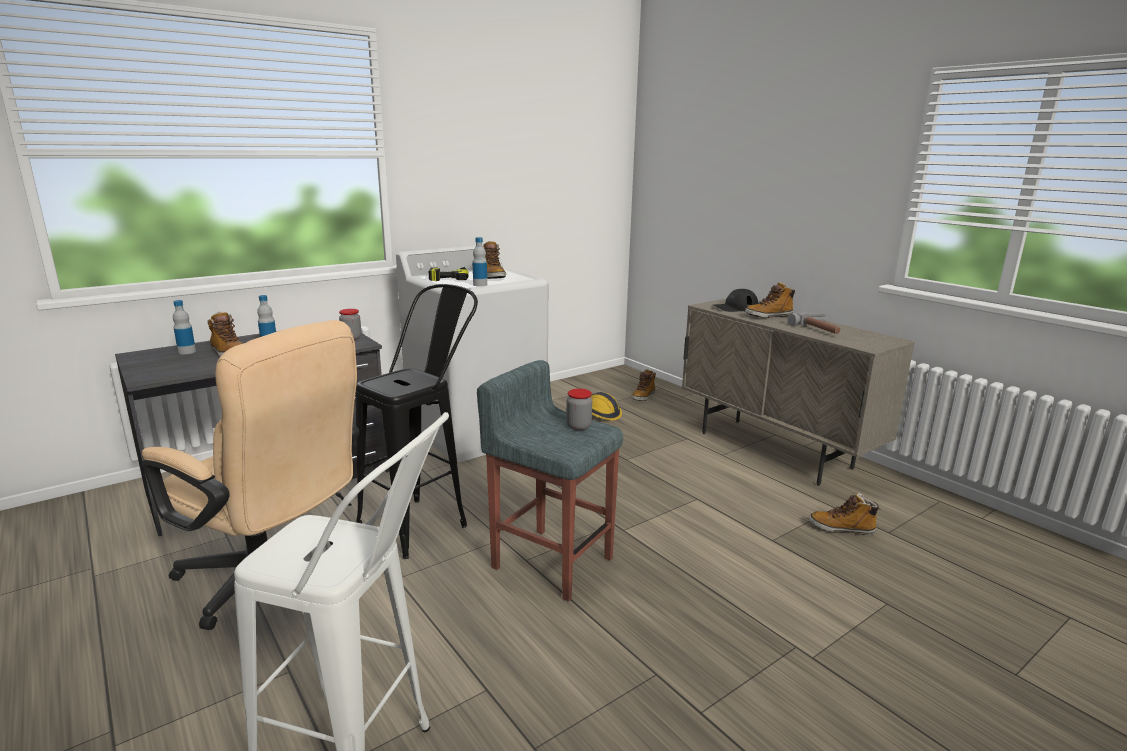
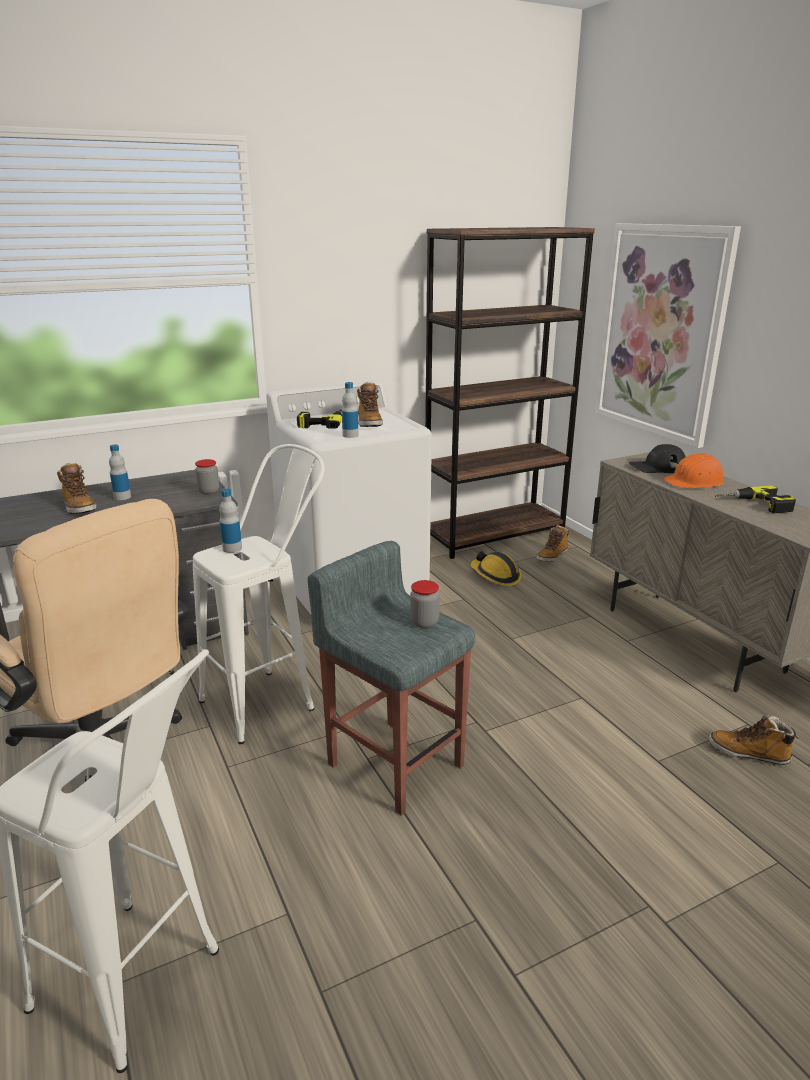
camera: 10 degrees right, 5 degrees up
(187, 352) = (39, 503): bottle -> bottle (232, 548)
(425, 521) = (272, 699): black stool -> white stool
(590, 383) = (495, 535): none -> brown bookcase
(725, 201) = (661, 332): none -> picture
(768, 316) = (695, 481): boot -> orange hard hat
(821, 329) = (755, 505): hammer -> power drill

